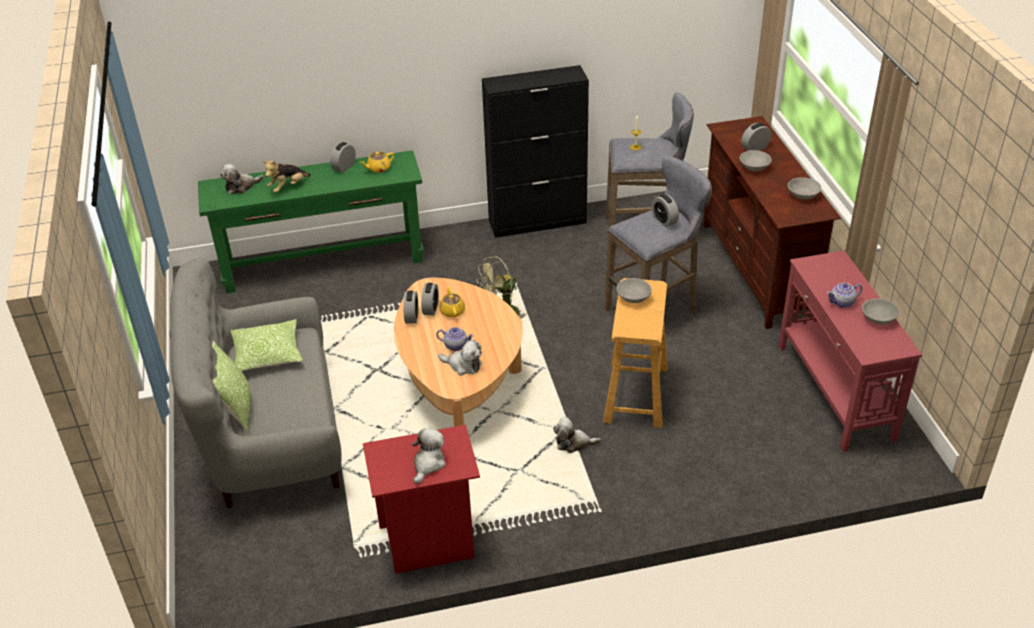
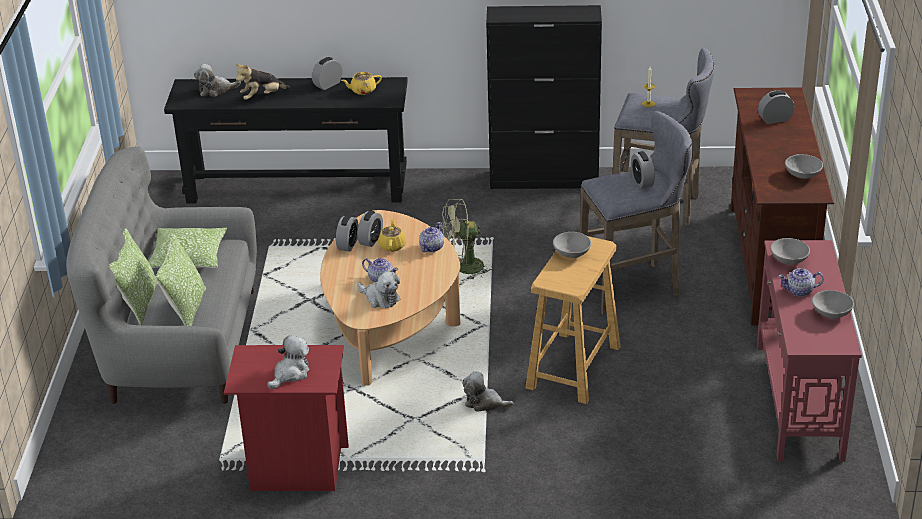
camera: 15 degrees right, 5 degrees down
(287, 408) = (186, 310): none -> pillow
(323, 262) = (296, 188): green console table -> black console table
(488, 307) = (431, 247): none -> teapot
(754, 167) = (763, 139): grey bowl -> grey bowl (789, 260)

